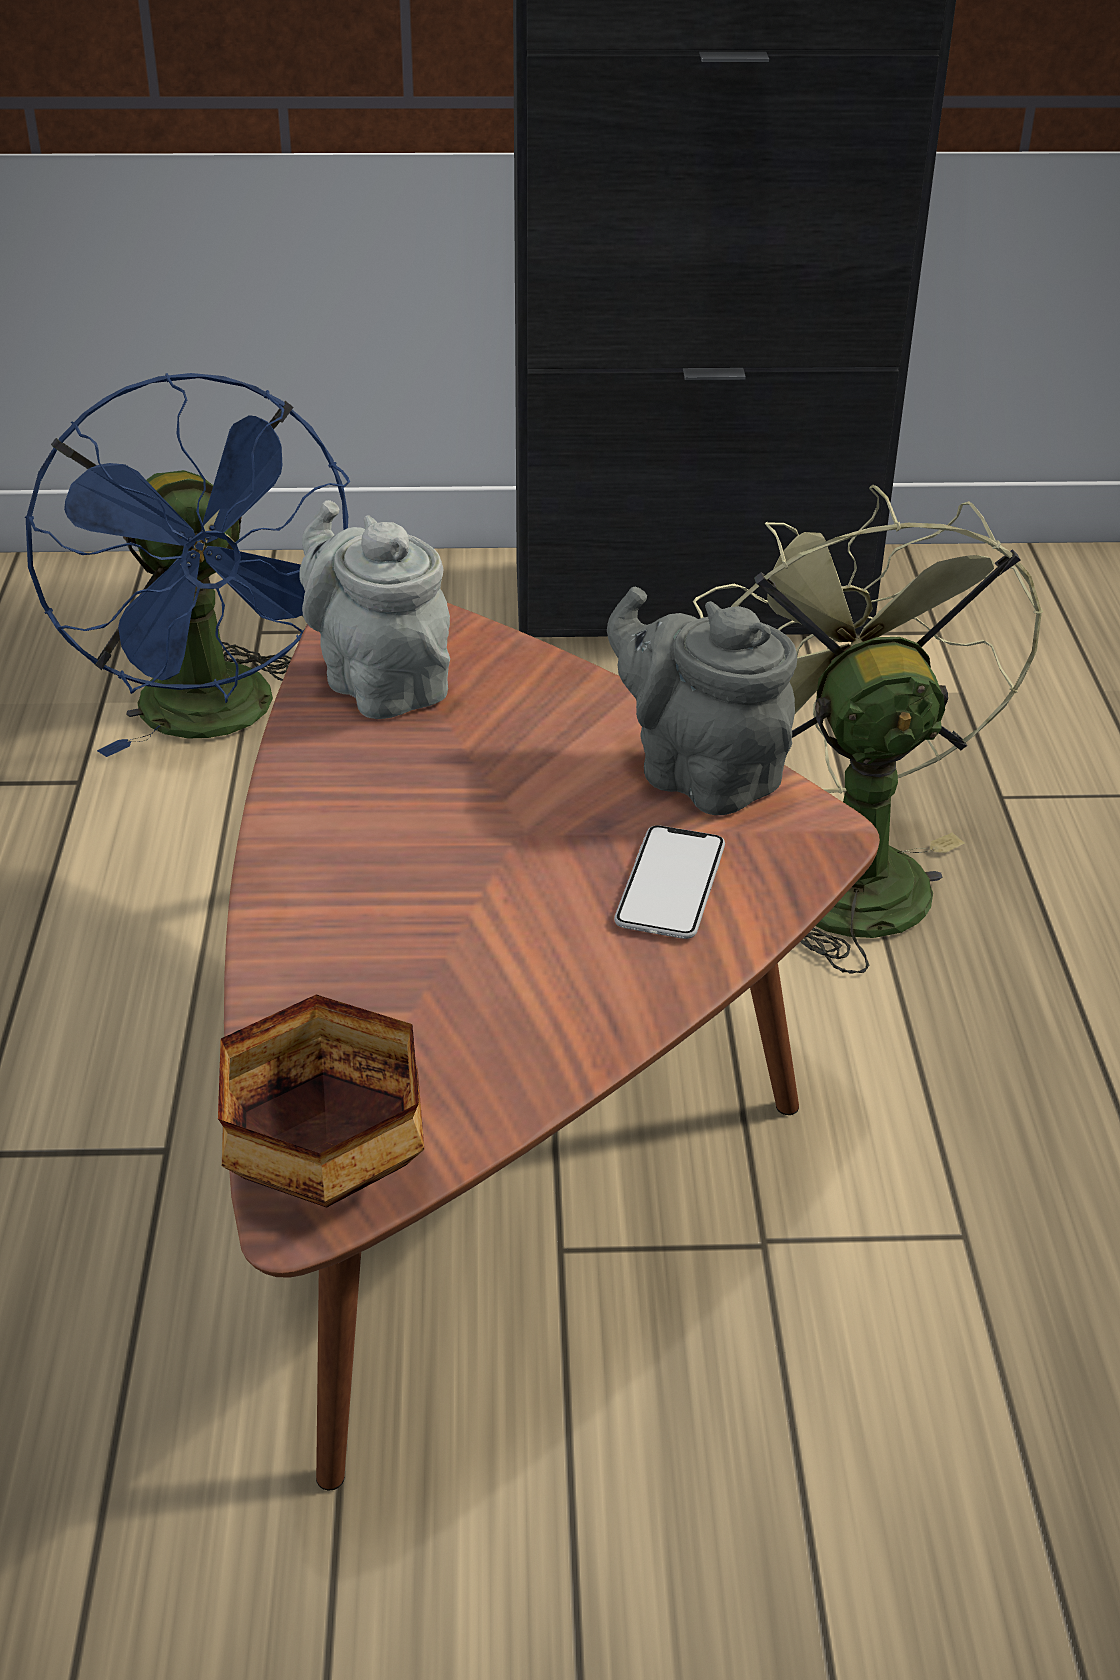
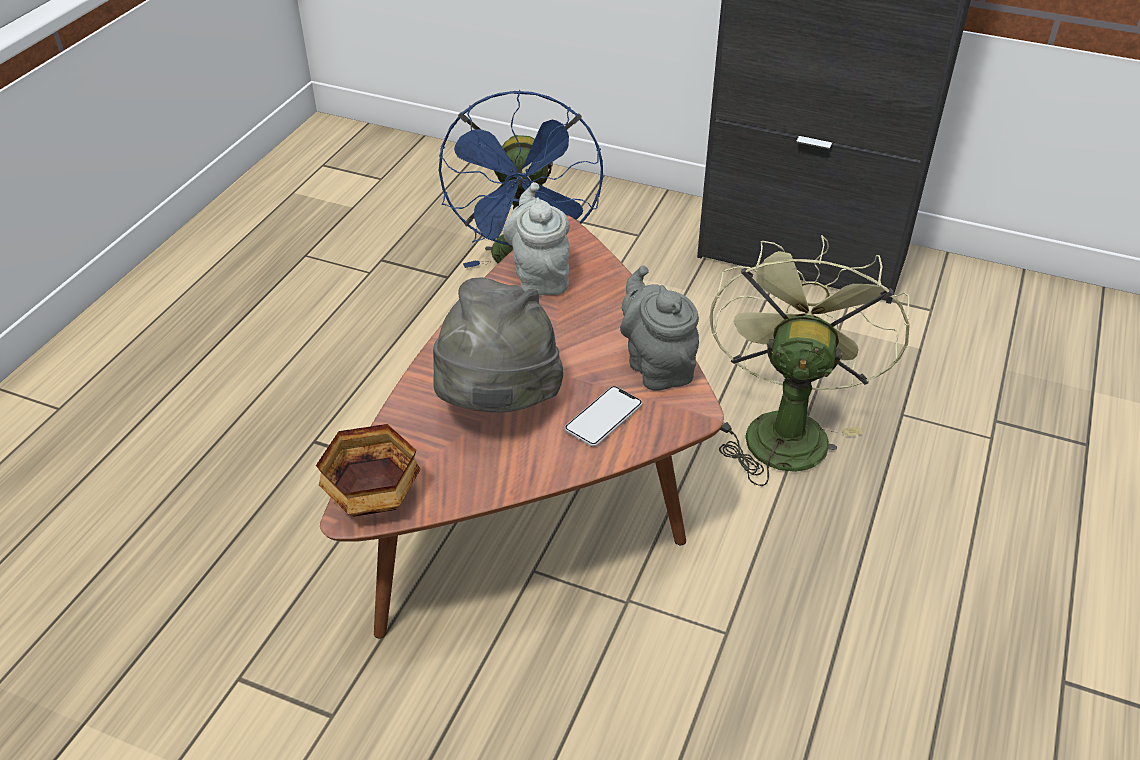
camera: 25 degrees right, 5 degrees up
(454, 917) = (497, 403): none -> grey hat

